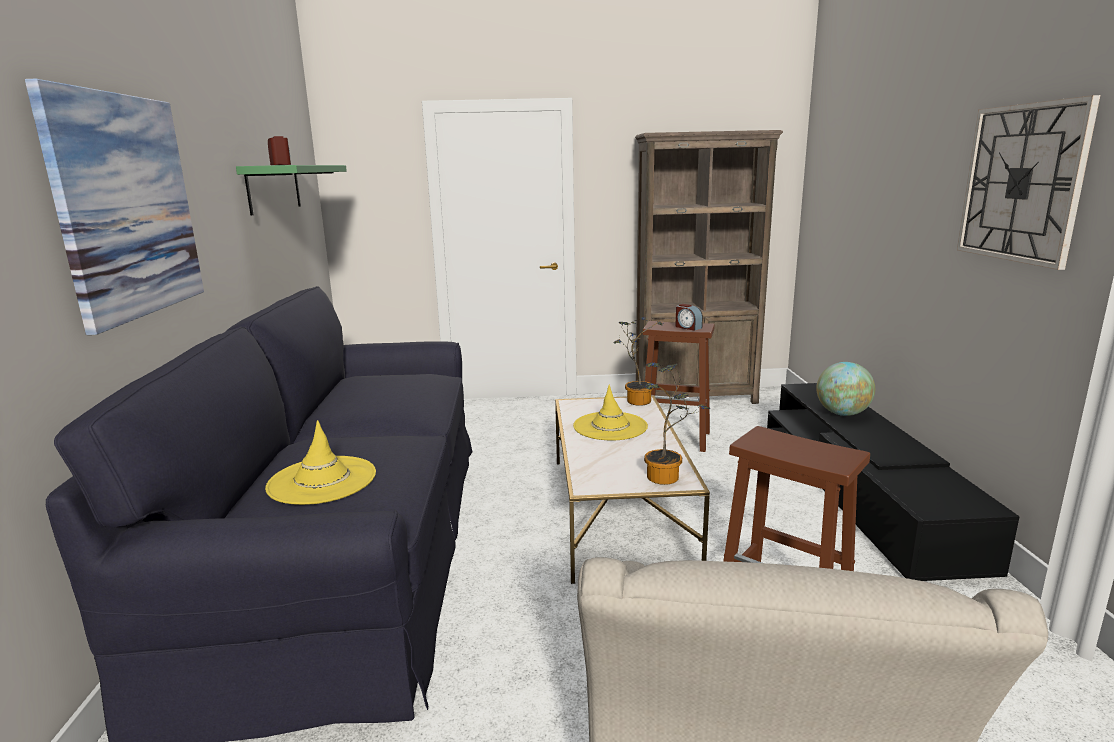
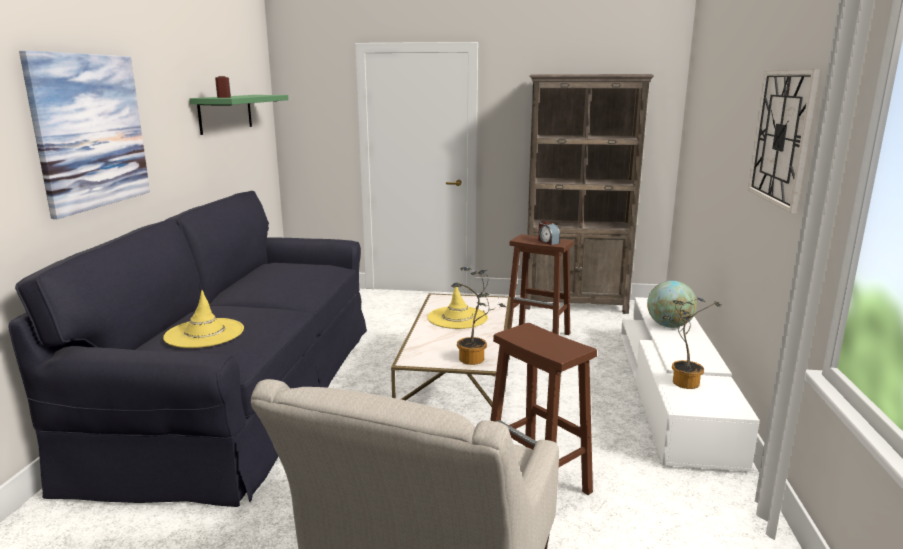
camera: 10 degrees right, 0 degrees up
(636, 400) = (492, 299): potted plant -> potted plant (682, 381)
(859, 489) = (671, 391): black tv stand -> white tv stand

